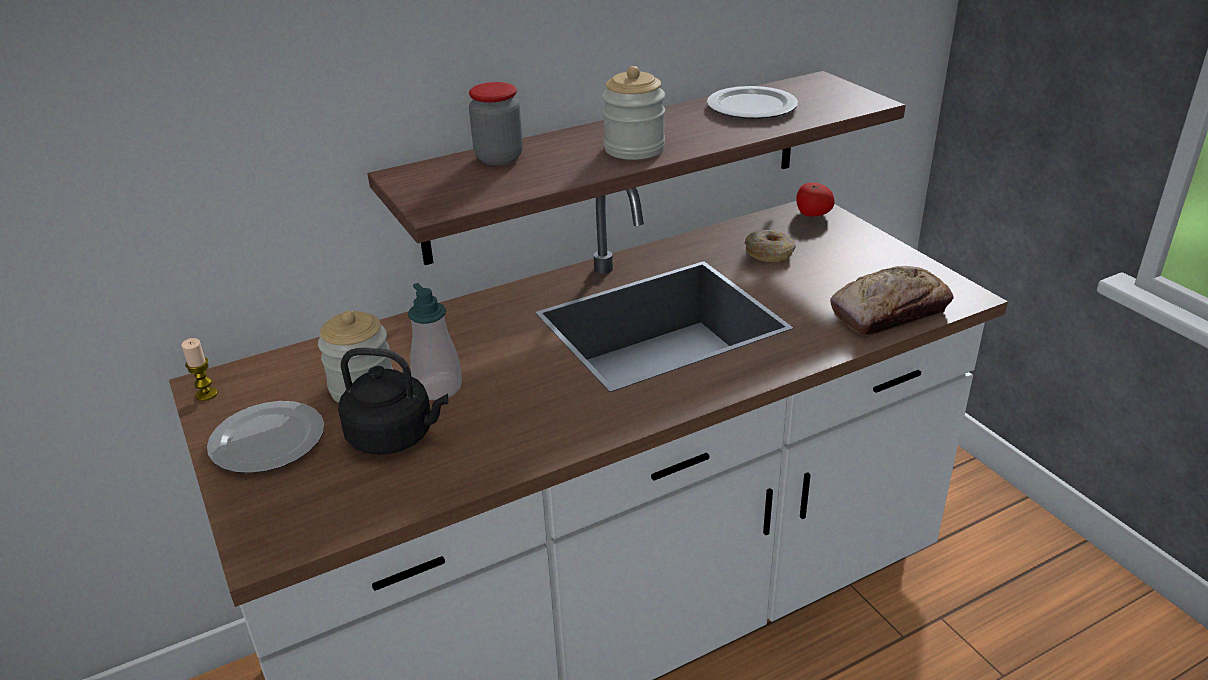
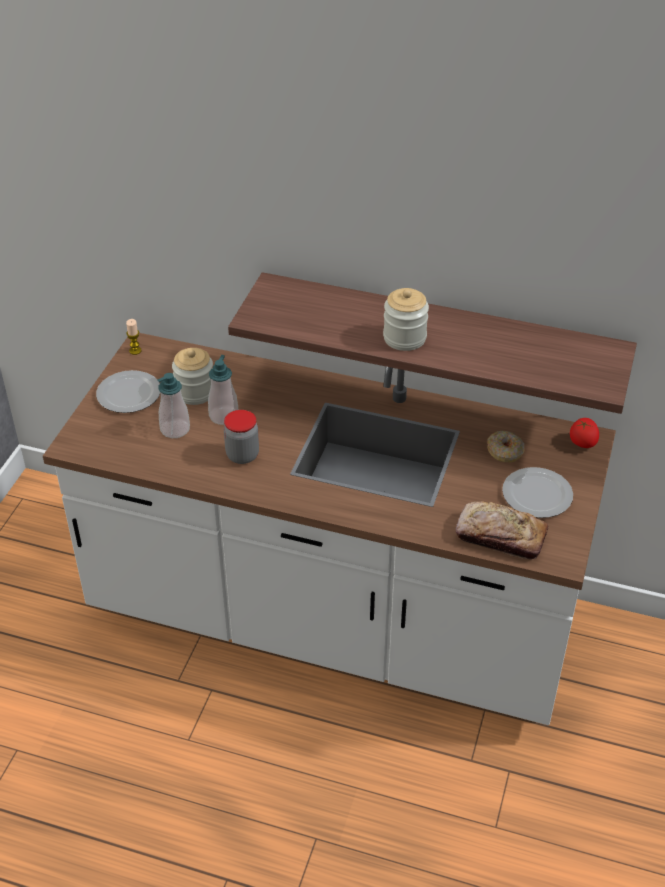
camera: 45 degrees right, 10 degrees up
(395, 437) = (175, 429): black kettle -> soap dispenser
(499, 158) = (331, 301): jar -> jar (242, 455)
(751, 106) = (527, 346): plate -> plate (538, 494)

